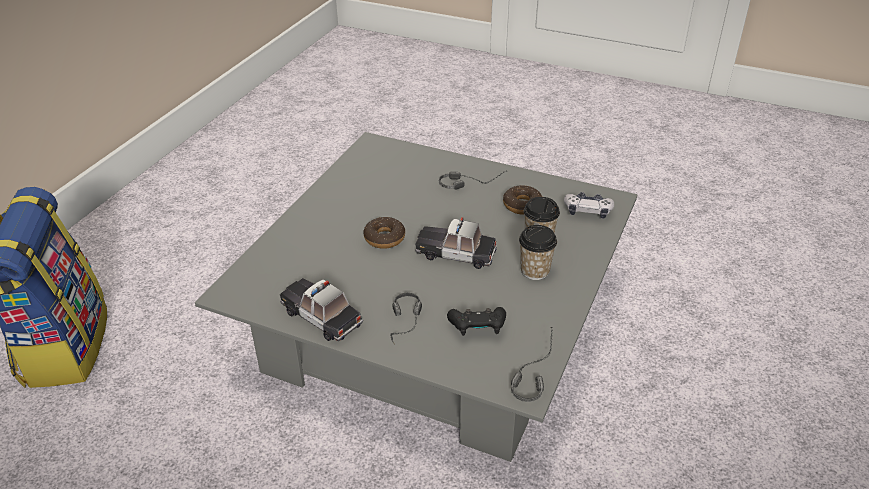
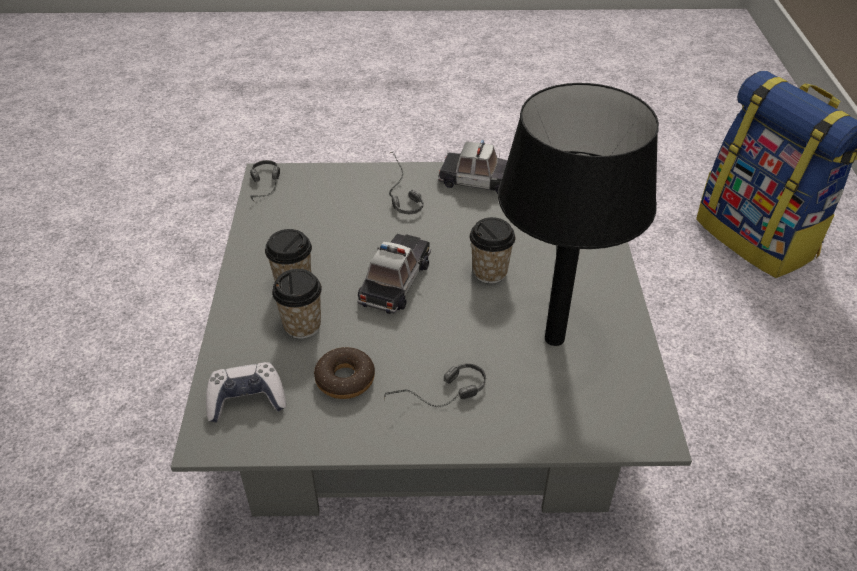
camera: 155 degrees right, 5 degrees up
(378, 191) = (555, 338): none -> black table lamp
(384, 238) = (489, 272): donut -> cup
(456, 252) = (395, 280): toy car -> toy car turned 60 degrees counterclockwise
(477, 329) = (330, 209): black game controller -> none

